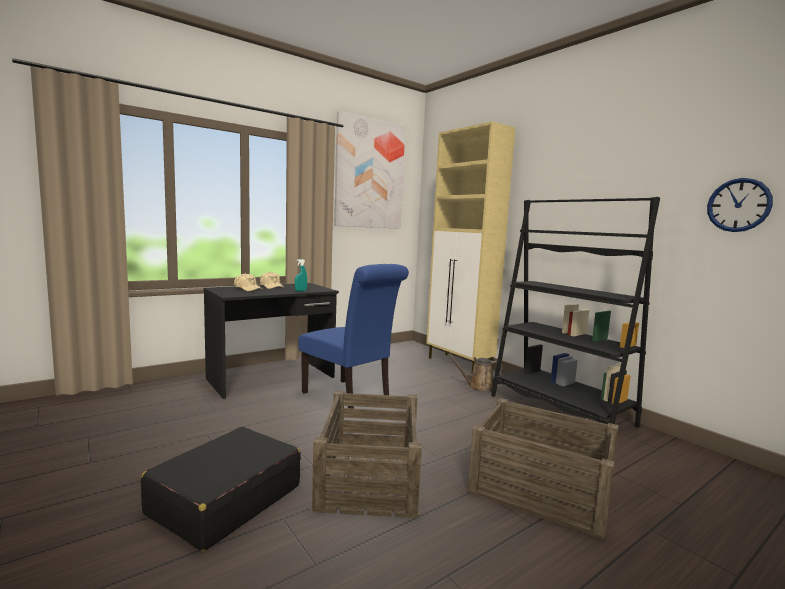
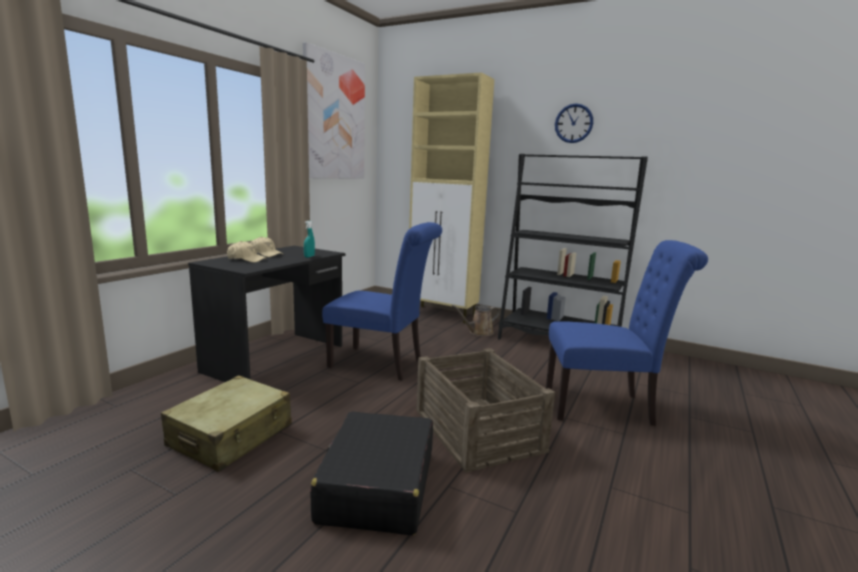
camera: 25 degrees left, 5 degrees up
(172, 430) = (231, 436): none -> beige suitcase
(541, 489) = (605, 407): crate -> blue chair
(738, 205) = (695, 164): wall clock -> wall clock (573, 123)

